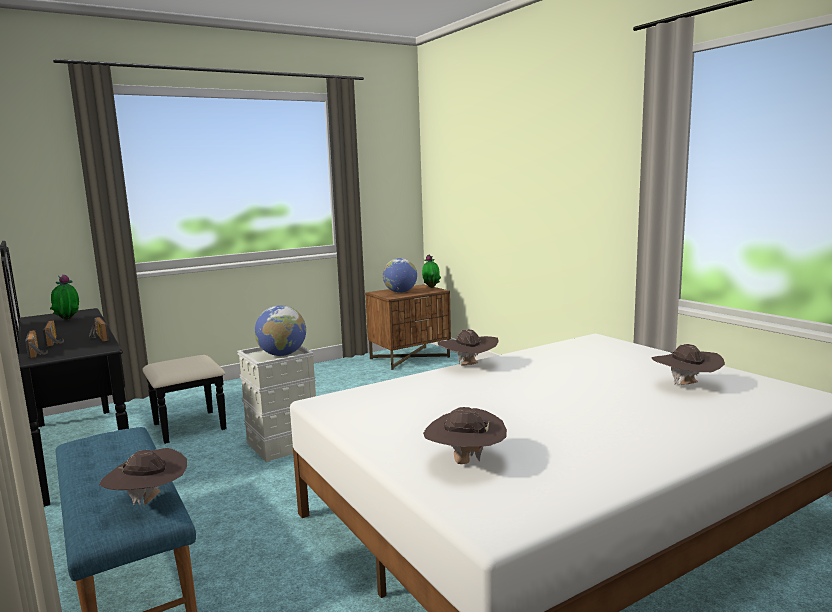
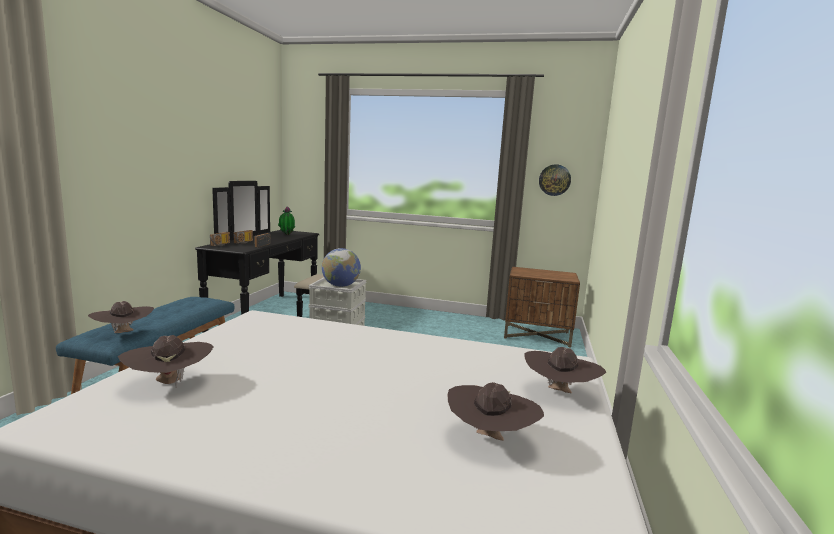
camera: 45 degrees right, 0 degrees up
(383, 191) = (554, 180): none -> wall clock
(400, 292) = (535, 273): globe -> none
(431, 287) = (573, 276): potted plant -> none
(468, 366) = (394, 334): brown hat -> brown hat (559, 393)

